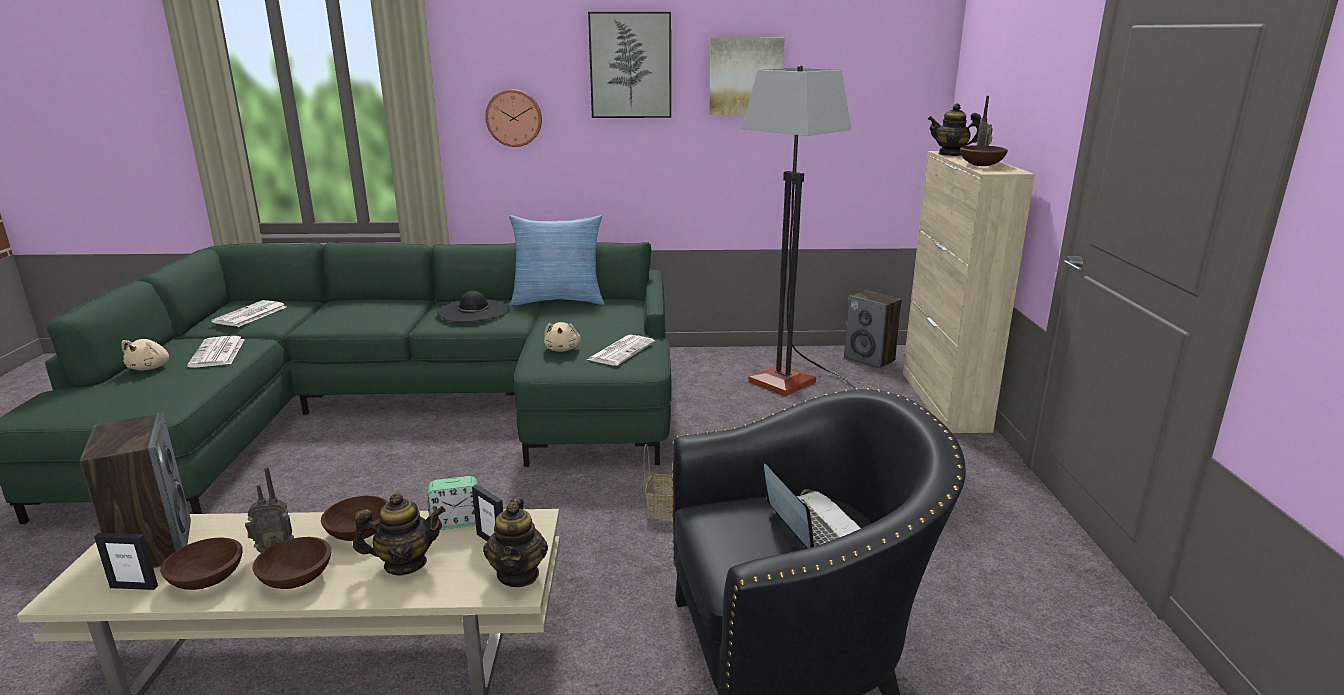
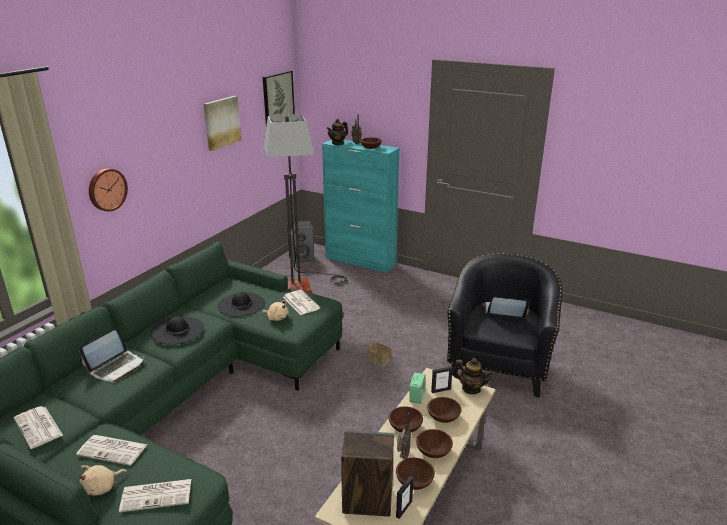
camera: 60 degrees left, 5 degrees up
(135, 394) = (157, 495): none -> newspaper
(150, 367) = (102, 487): beige plush toy -> beige plush toy turned 105 degrees clockwise
(375, 309) = (116, 367): none -> laptop
(405, 564) = (443, 417): teapot -> brown bowl
(558, 300) = (194, 300): pillow -> none
(575, 323) = (241, 304): none -> black hat
(630, 65) = (167, 132): picture -> picture (278, 102)
(944, 401) = (360, 261): beige cabinet -> turquoise cabinet

